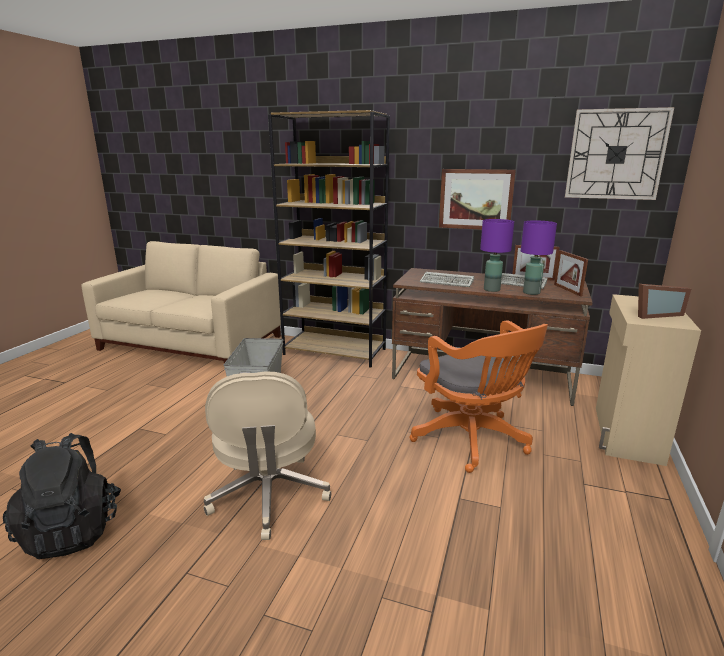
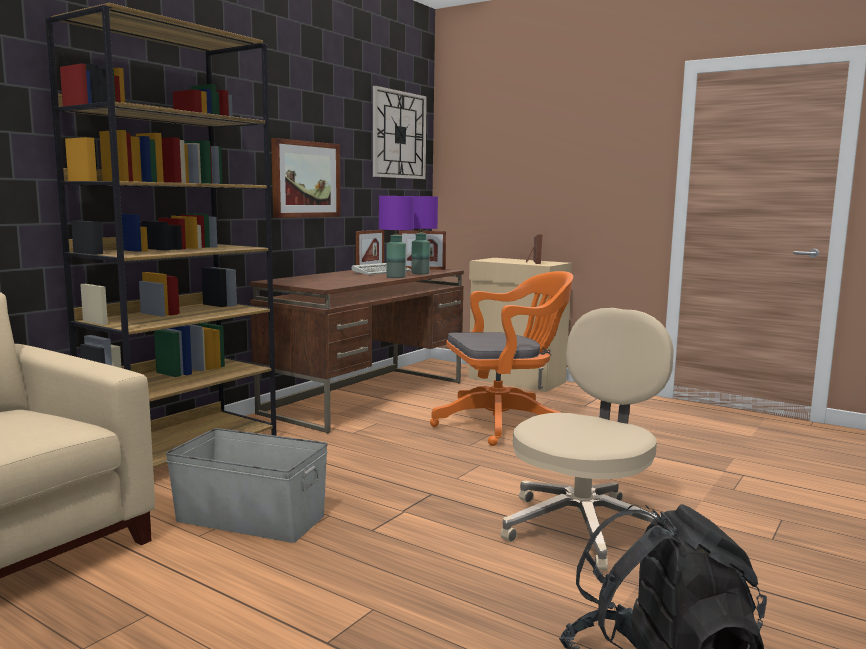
camera: 75 degrees left, 10 degrees down
(269, 496) = (583, 526): beige office chair -> beige office chair turned 60 degrees counterclockwise
(448, 282) = (346, 280): keyboard -> none

